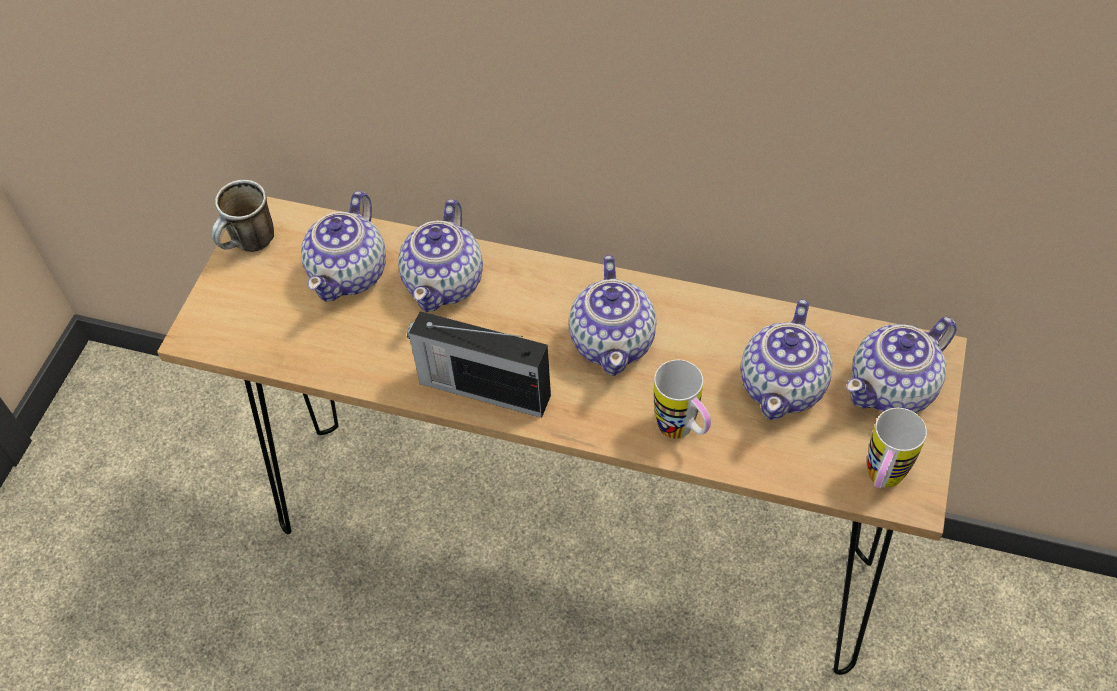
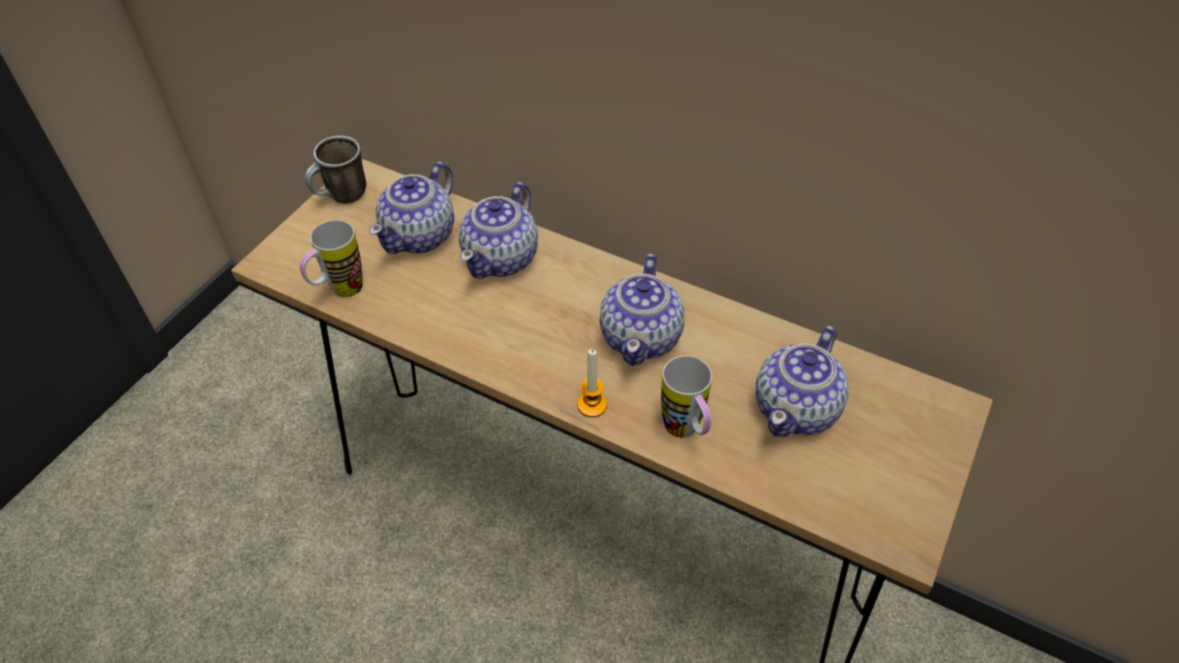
camera: 10 degrees right, 5 degrees down
(482, 388) = (507, 355): radio -> none
(582, 423) = (592, 405): none -> candle
(880, 482) = (876, 521): mug -> mug (339, 292)
(893, 388) = (908, 433): teapot -> none

